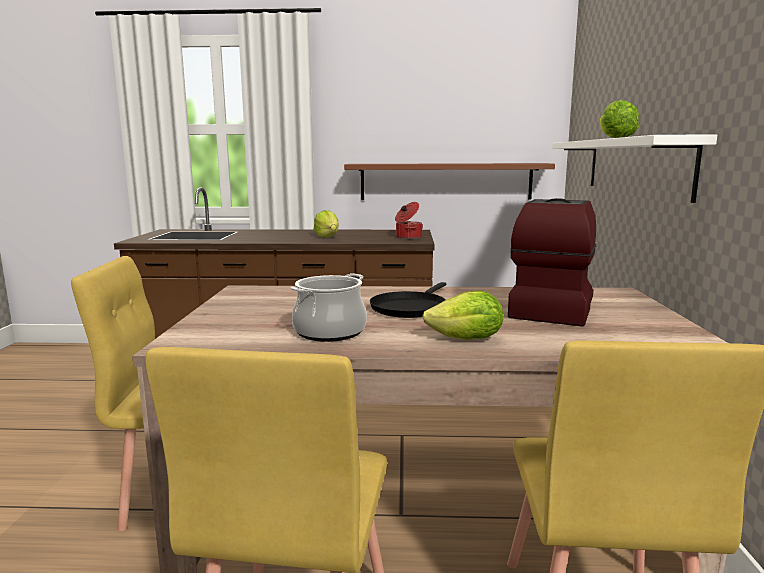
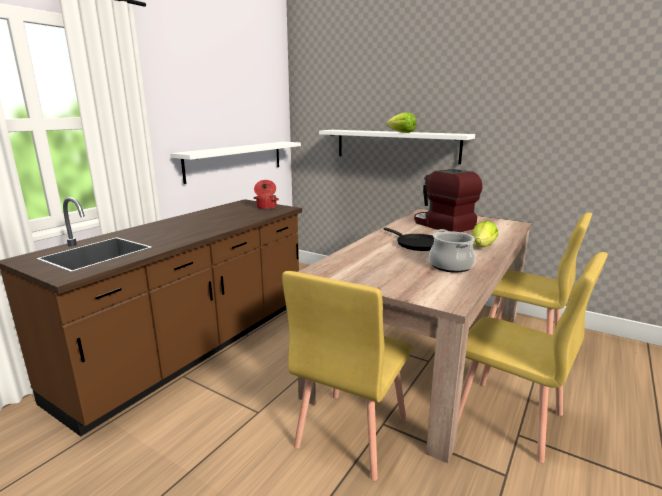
camera: 60 degrees left, 5 degrees up
(327, 237) = (219, 220): lettuce -> none
(446, 181) = (236, 160): brown shelf -> white shelf

